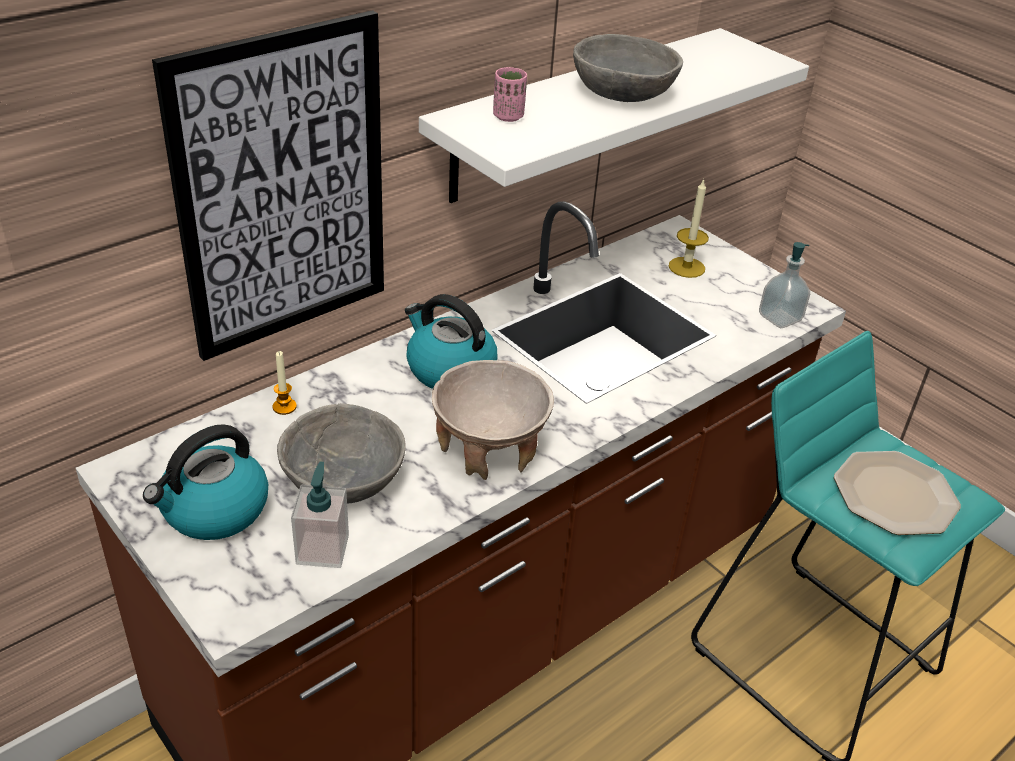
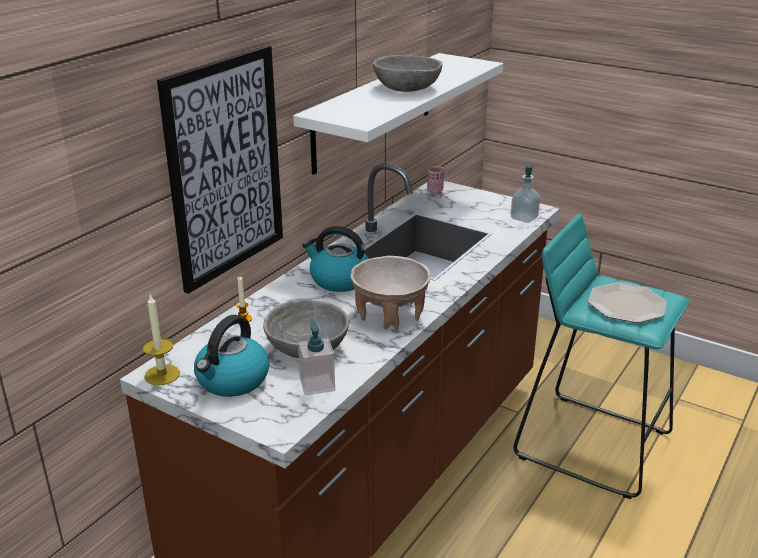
camera: 15 degrees left, 10 degrees down
(508, 116) = (348, 107): pink cup -> pink cup (435, 190)
(686, 267) = (454, 203): candle -> candle (162, 375)

